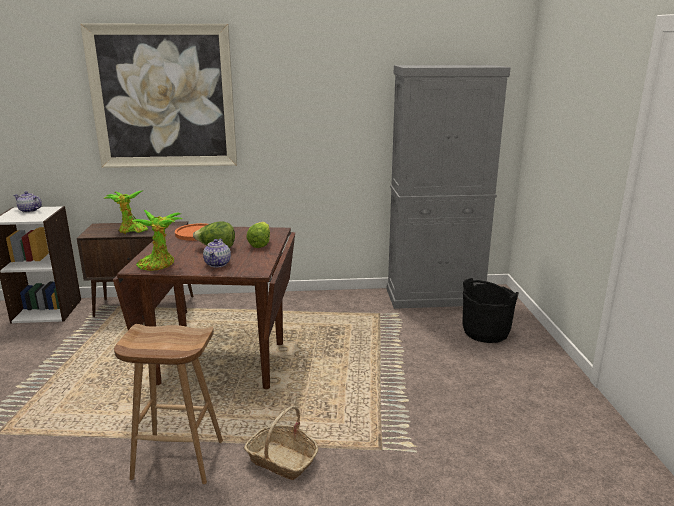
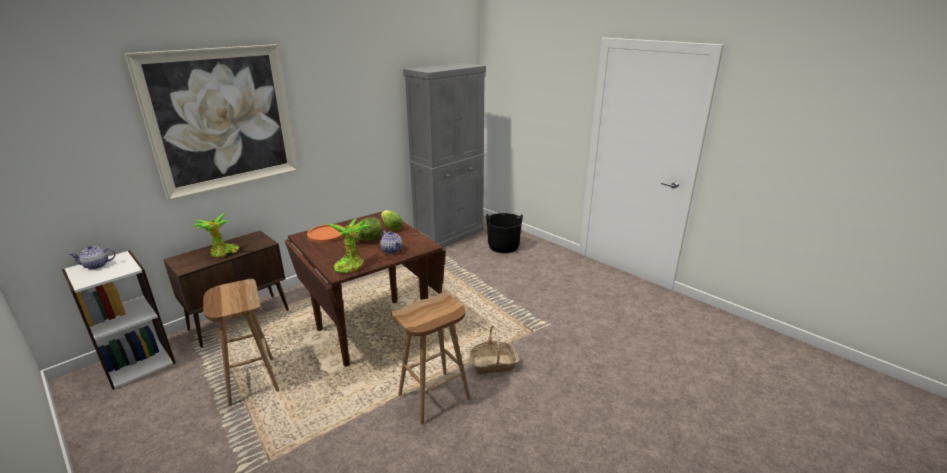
camera: 40 degrees left, 5 degrees up
(82, 360) = (251, 380): none -> brown stool

